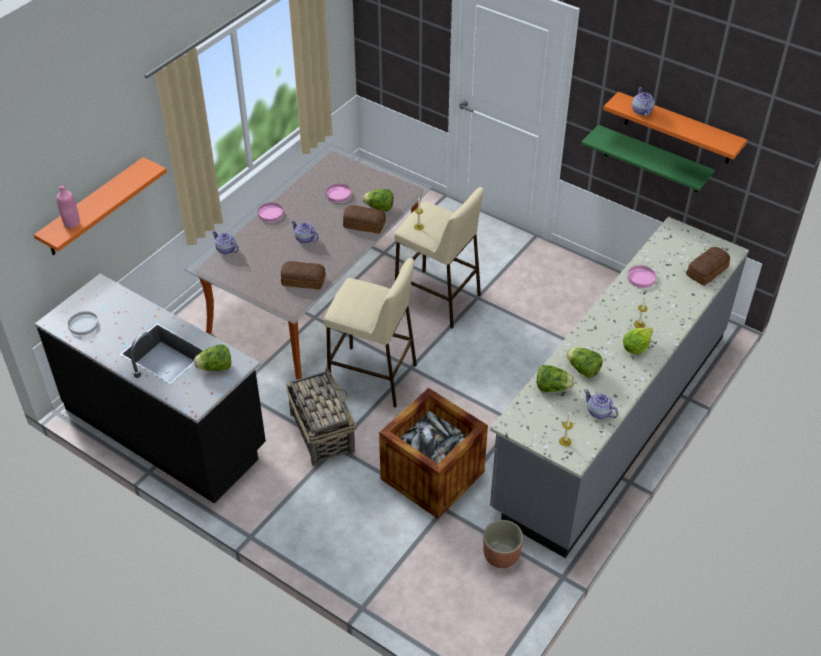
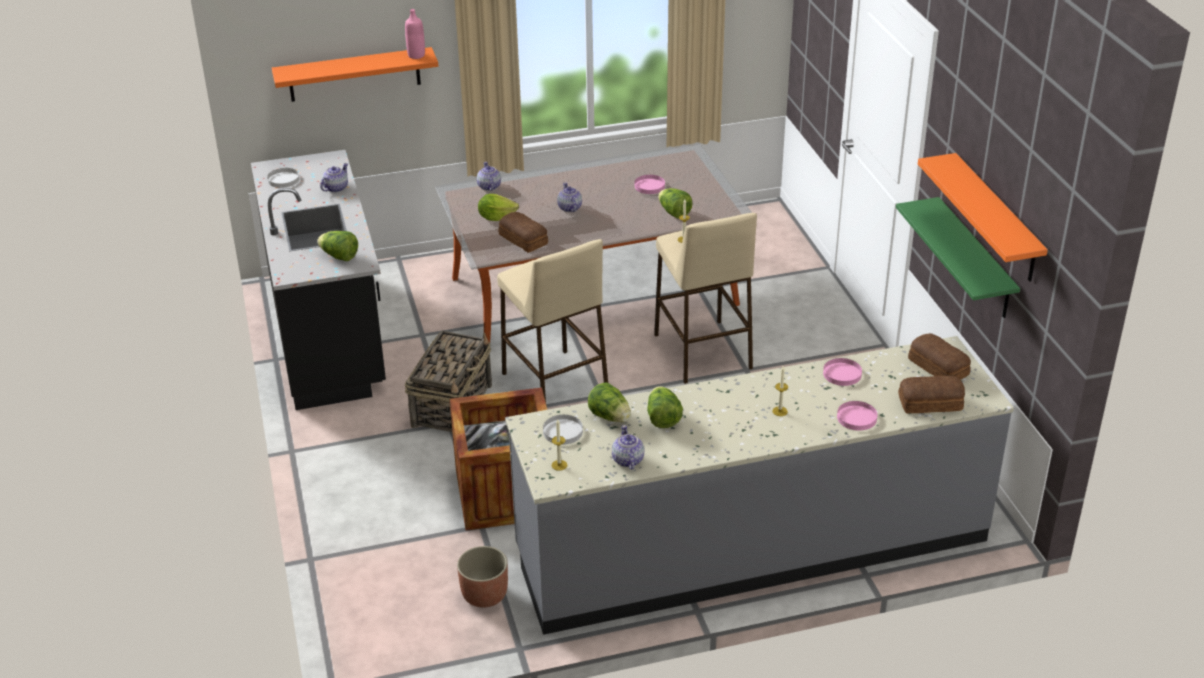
camera: 40 degrees right, 10 degrees down
(72, 223) = (309, 70): pink bottle -> pink bottle (416, 55)
(270, 213) = (565, 175): pink plate -> pink plate (856, 417)
(364, 224) = (641, 219): bread -> bread (938, 366)
(538, 415) = (563, 431): none -> white plate
(636, 347) = (746, 428): lettuce -> lettuce (496, 217)
(641, 111) = (955, 178): teapot -> teapot (335, 188)

